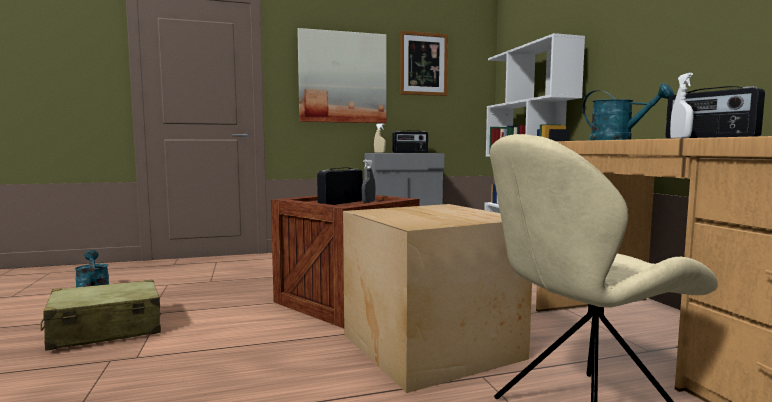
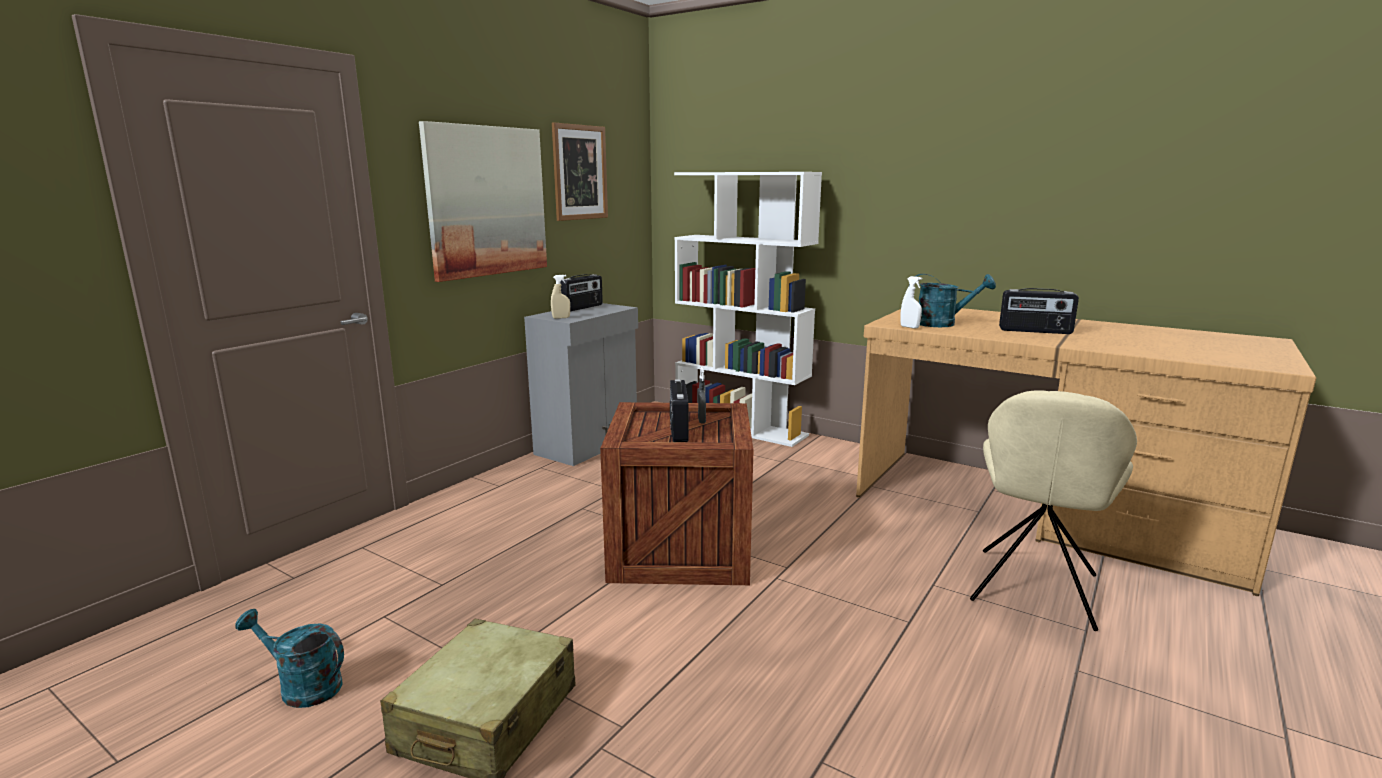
camera: 40 degrees left, 10 degrees up
(431, 345) = (850, 570): cardboard box -> none
(680, 138) = (1030, 337): white spray bottle -> white spray bottle (909, 327)

